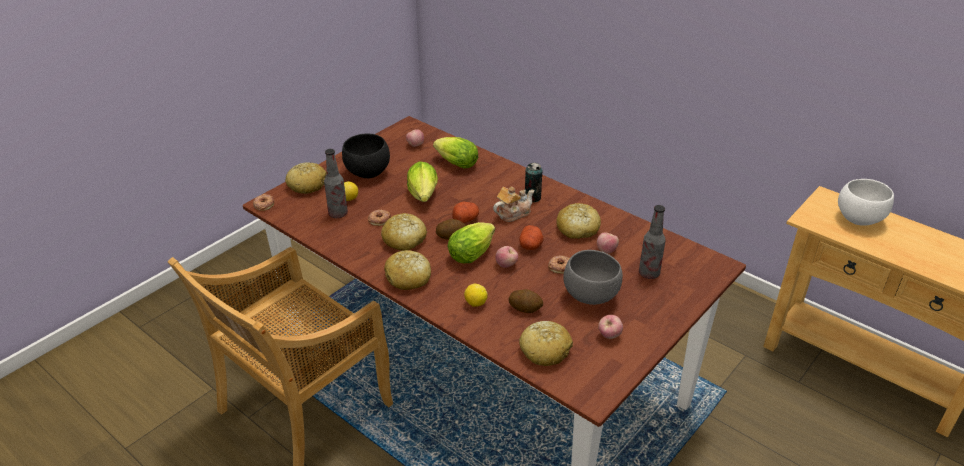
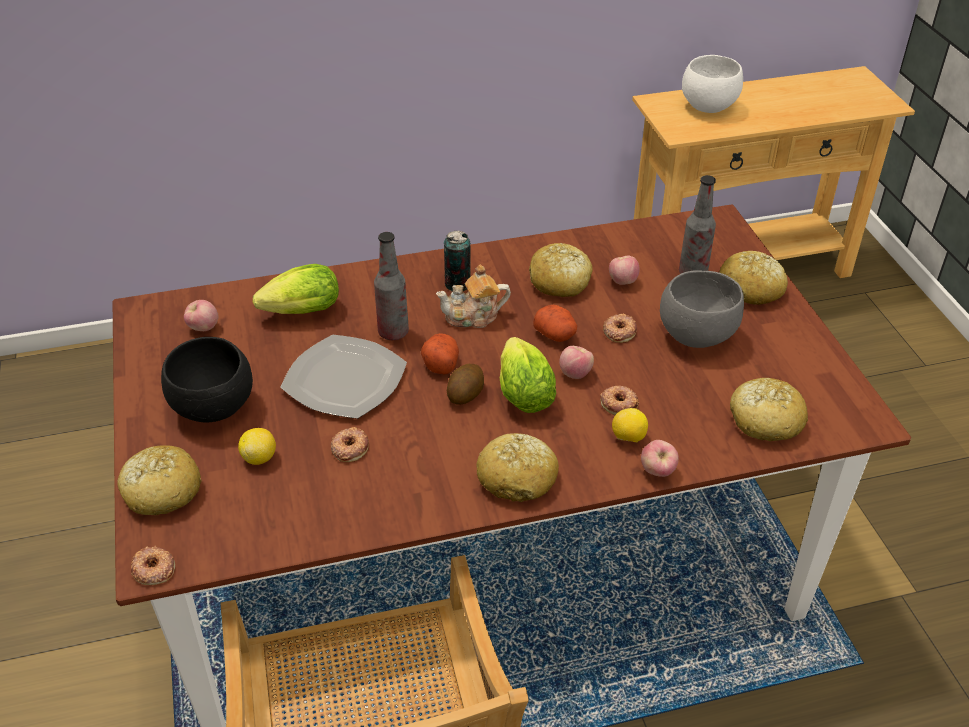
camera: 55 degrees left, 5 degrees up
(338, 214) = (285, 487): bottle -> bottle (393, 332)
(404, 239) = (426, 443): bread -> bread (751, 289)
(423, 197) = (344, 379): lettuce -> plate
(499, 289) = (619, 403): none -> donut
(513, 213) = (473, 316): teapot -> teapot turned 105 degrees counterclockwise
(525, 308) = (674, 398): potato -> none
(609, 335) = (776, 357): apple -> apple (657, 471)

